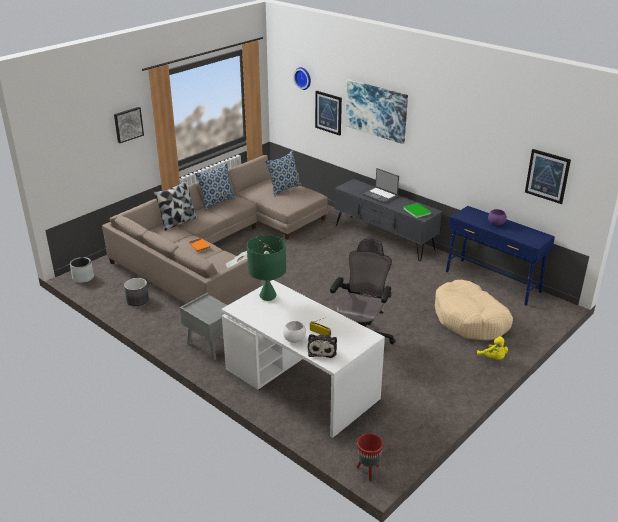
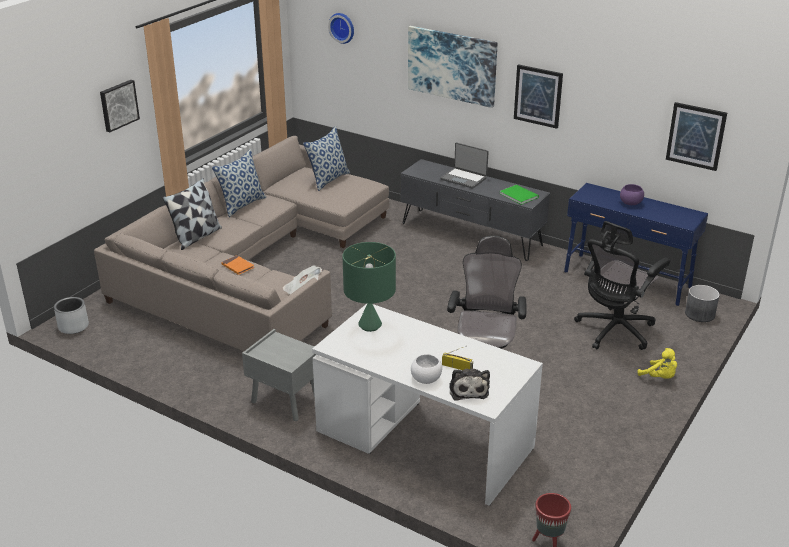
camera: 10 degrees left, 0 degrees up
(137, 300) = (162, 349): grey planter -> grey planter (699, 314)
(328, 112) = (381, 72): picture -> picture (538, 96)
(470, 320) = (615, 331): beige dog bed -> office chair

